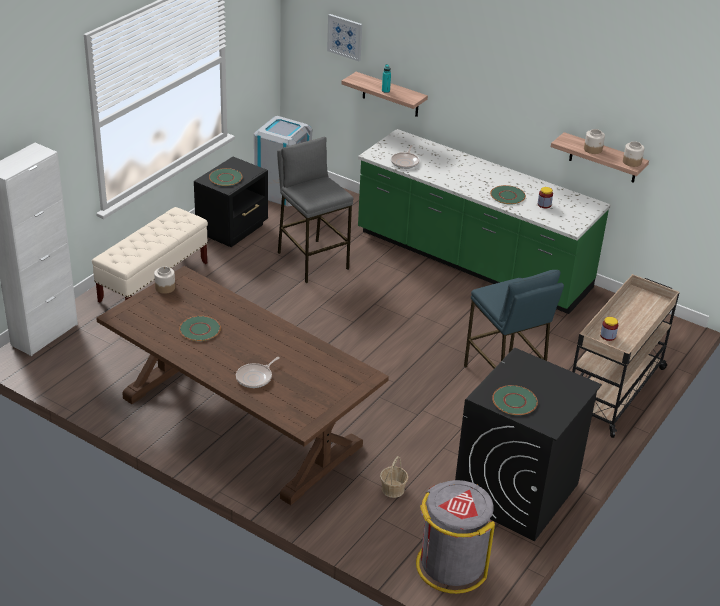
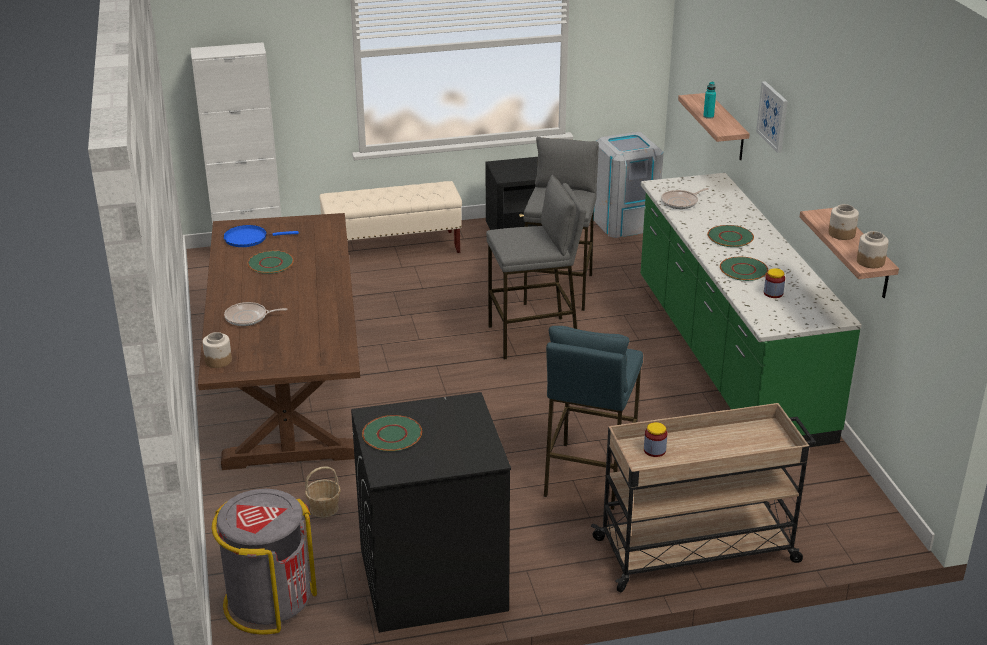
camera: 45 degrees right, 5 degrees down
(150, 318) = (249, 239): none -> blue frying pan
(165, 287) = (300, 222): jar -> jar (218, 360)
(225, 178) = (517, 169): green plate -> green plate (730, 237)
(345, 37) = (706, 47): picture -> picture (773, 116)
(346, 304) = (533, 337): none -> grey stool

